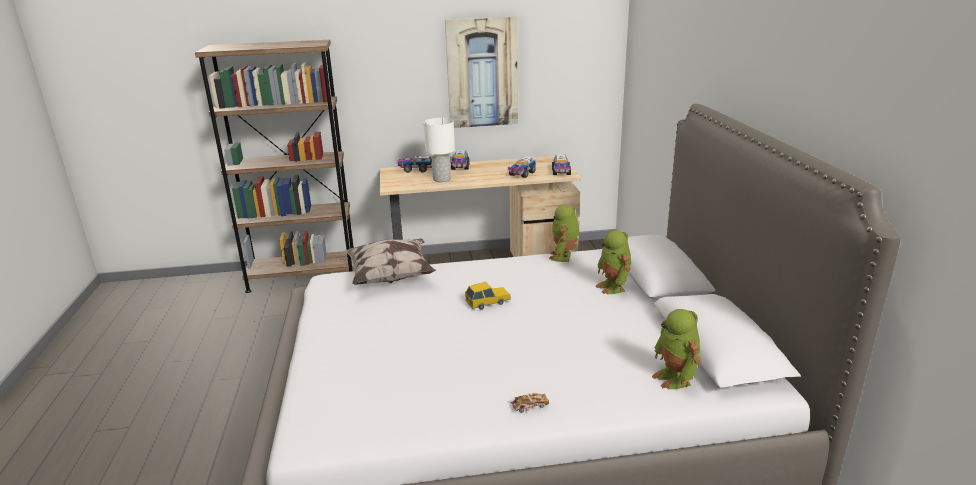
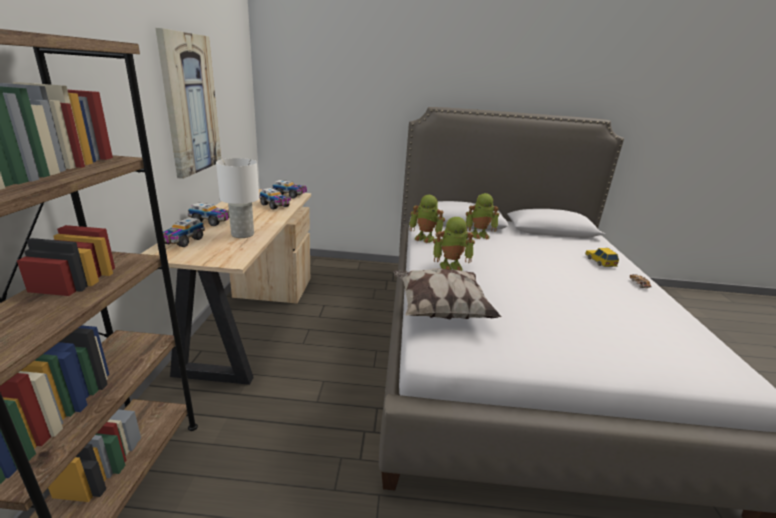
camera: 80 degrees left, 0 degrees up
(488, 302) = (500, 274): toy car -> toy car (599, 261)
(675, 378) = (588, 244): toy robot -> toy robot (451, 266)

